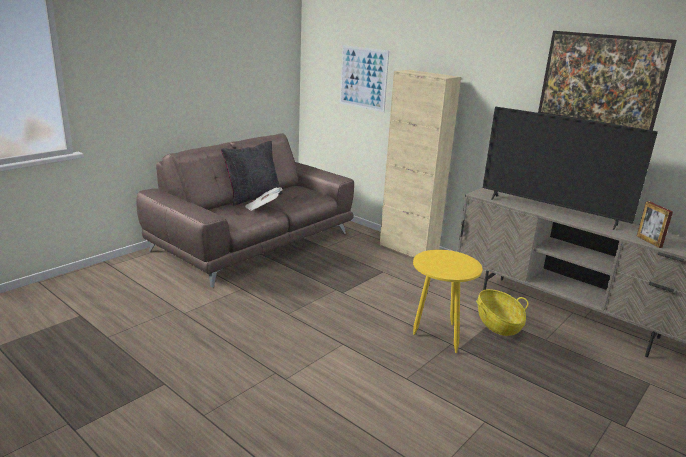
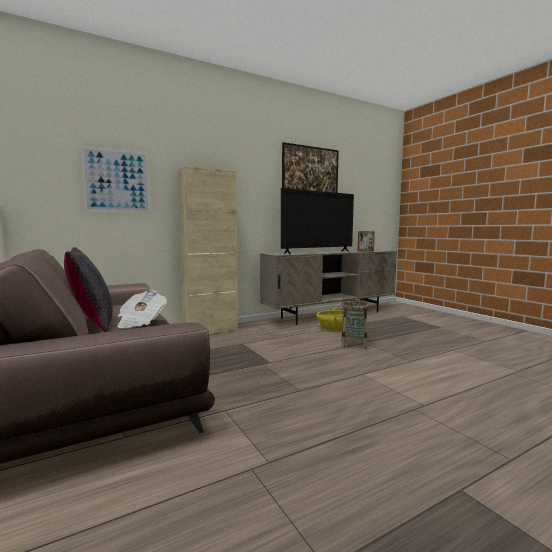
camera: 70 degrees left, 15 degrees down
(437, 336) = (353, 344): yellow side table -> basket

